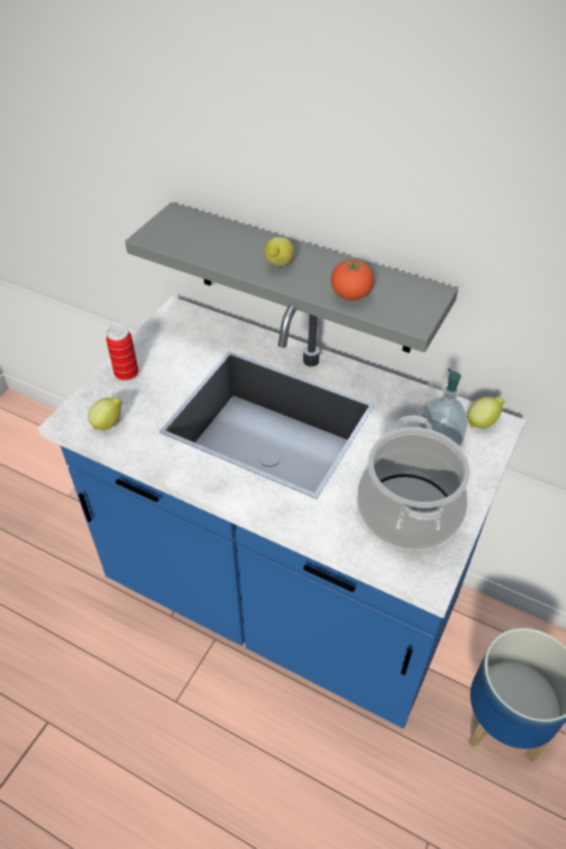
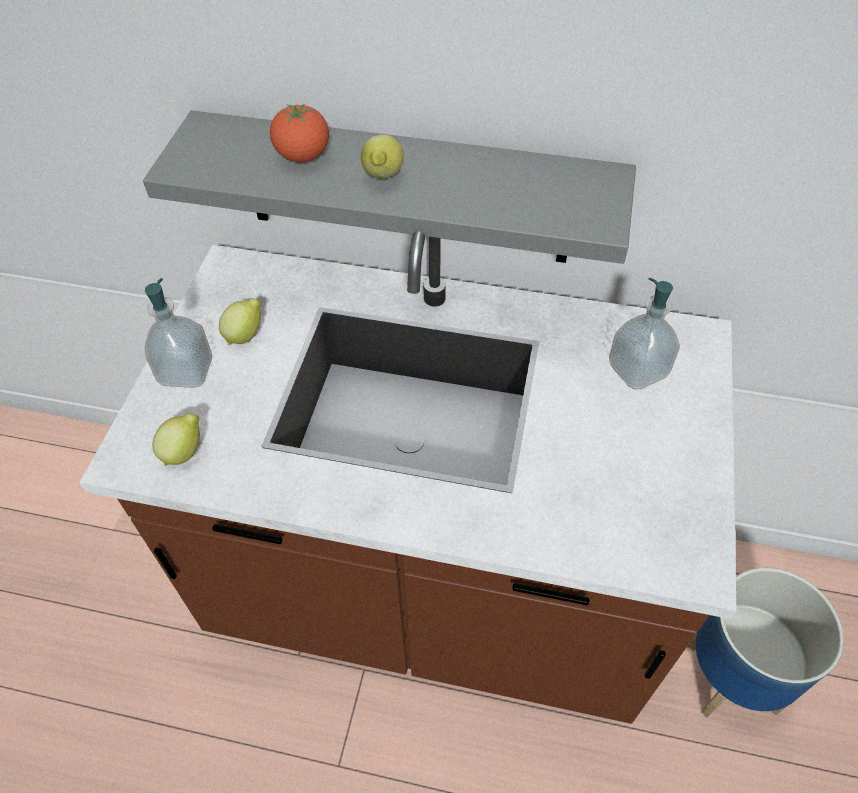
camera: 15 degrees left, 5 degrees up
(126, 374) = (186, 371): can -> soap dispenser
(283, 597) = (431, 593): blue counter -> brown counter
(351, 295) = (500, 202): tomato -> tomato (303, 156)
(409, 511) = (638, 481): cooking pot -> none
(482, 422) = (681, 336): lemon -> lemon (246, 335)

